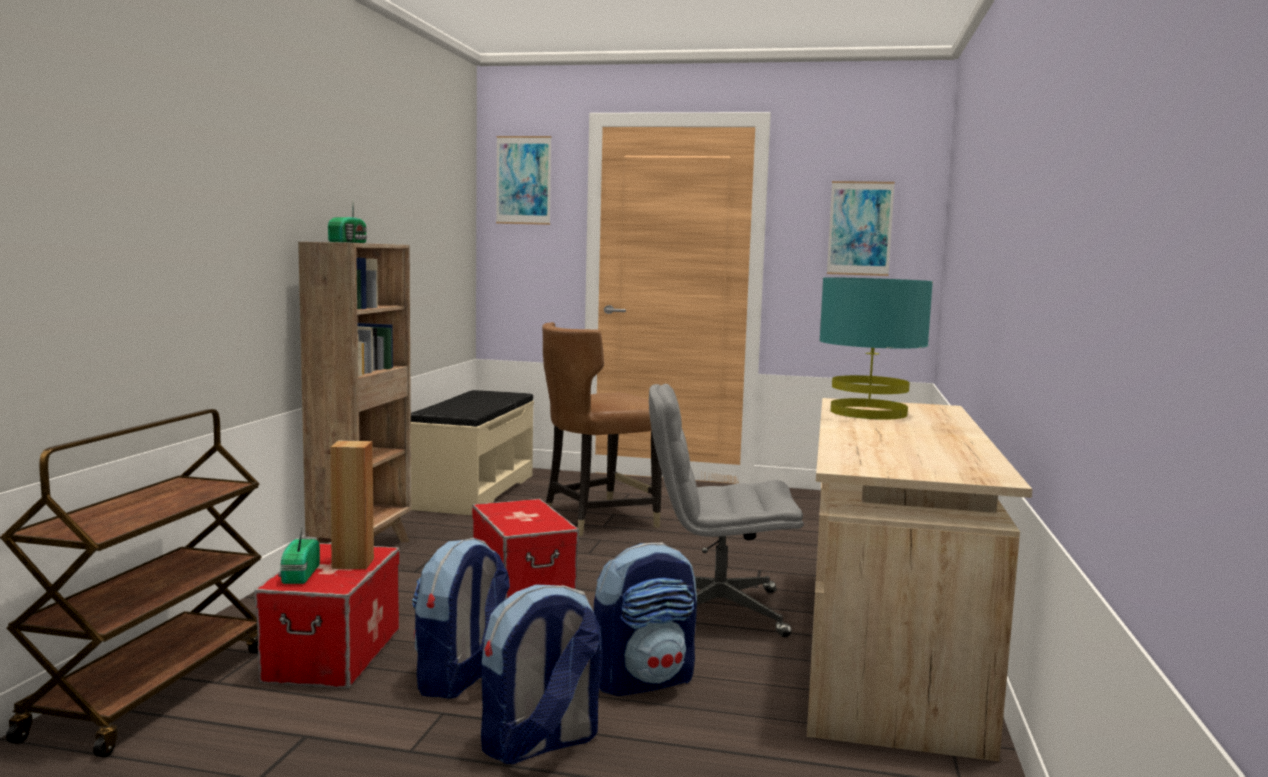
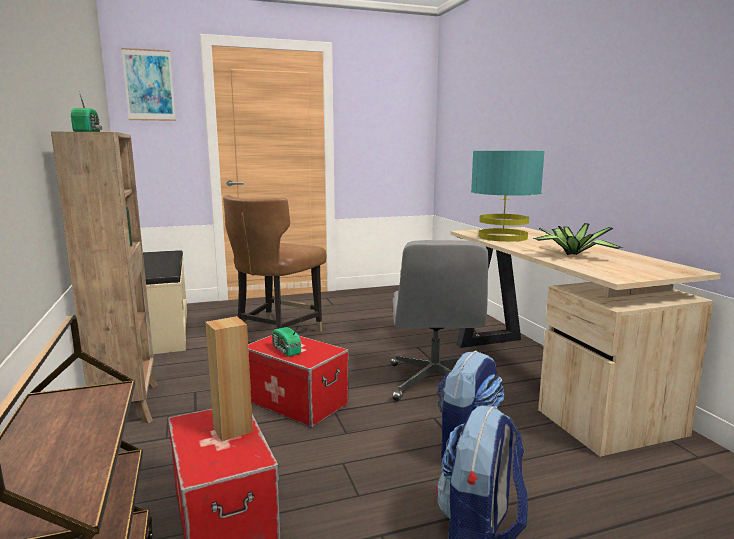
camera: 30 degrees left, 5 degrees up
(298, 575) = (202, 458): radio -> radio (286, 350)
(461, 679) = (354, 497): backpack -> none
(716, 611) = (434, 383): grey office chair -> grey office chair turned 60 degrees counterclockwise
(860, 228) = (390, 122): picture -> none
(885, 441) = (571, 255): none -> potted plant

